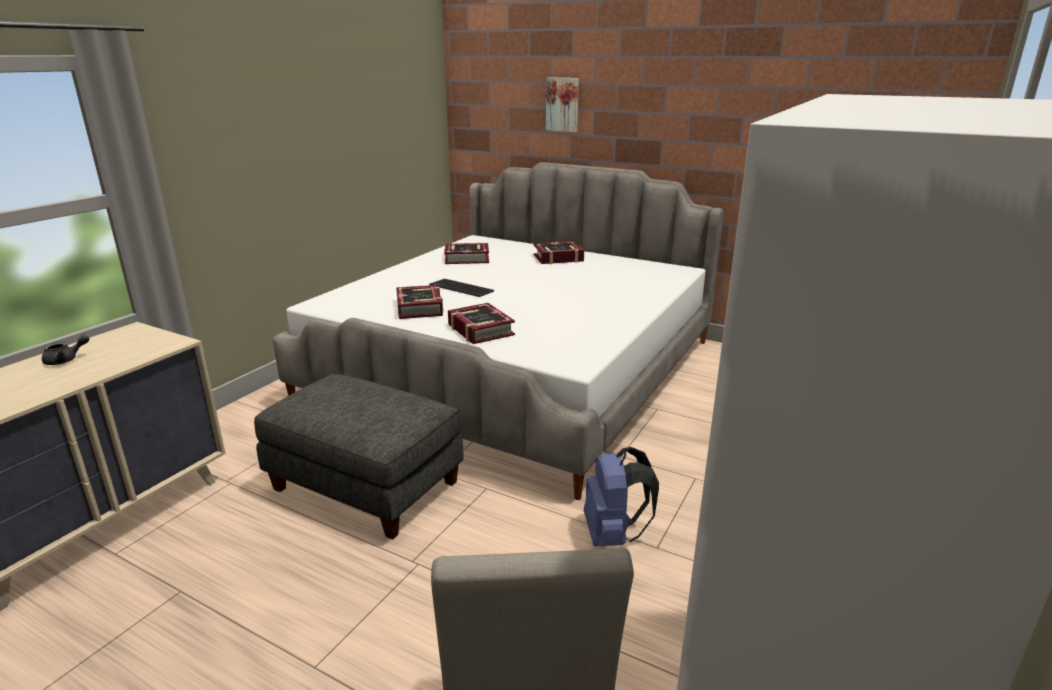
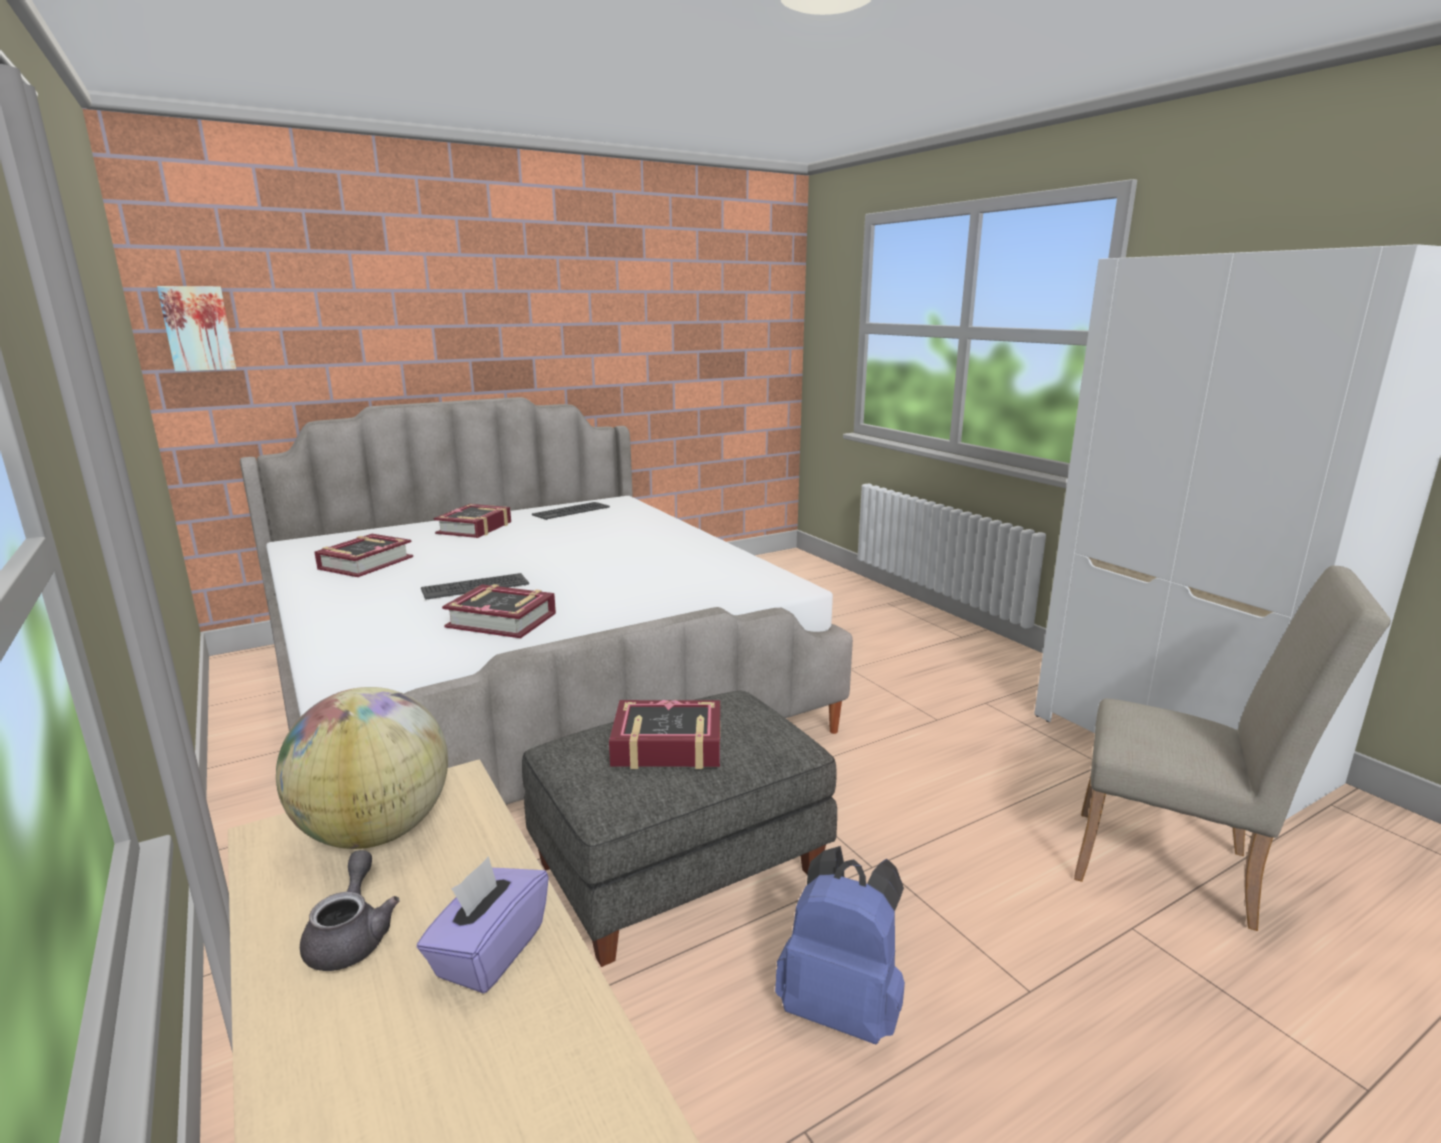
camera: 60 degrees left, 5 degrees down
(53, 383) = (489, 951): none -> purple tissue box
(136, 342) = (376, 831): none -> globe
(480, 330) = (635, 605): book -> book (667, 745)
(562, 104) = (383, 320): picture -> picture (198, 328)
(613, 535) = (906, 733): blue backpack -> blue backpack (842, 1007)
(633, 266) = (571, 511): none -> keyboard

